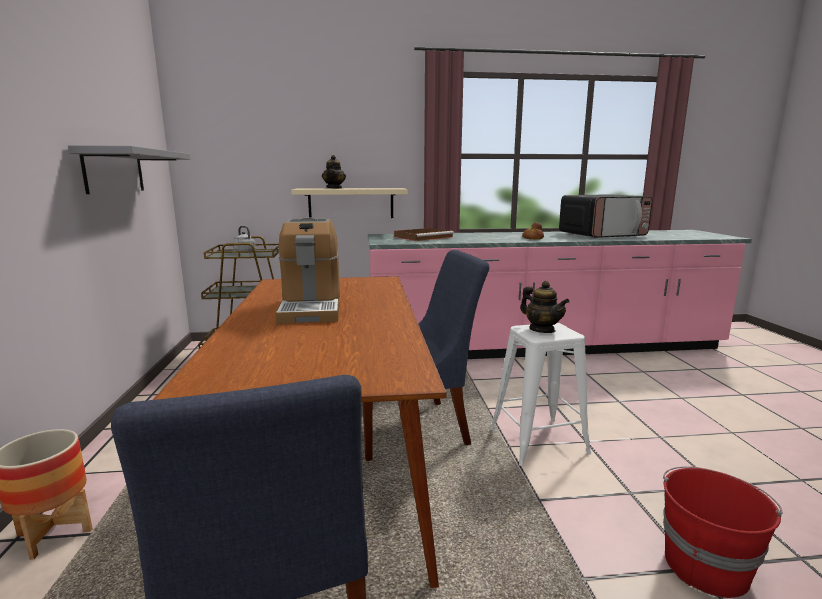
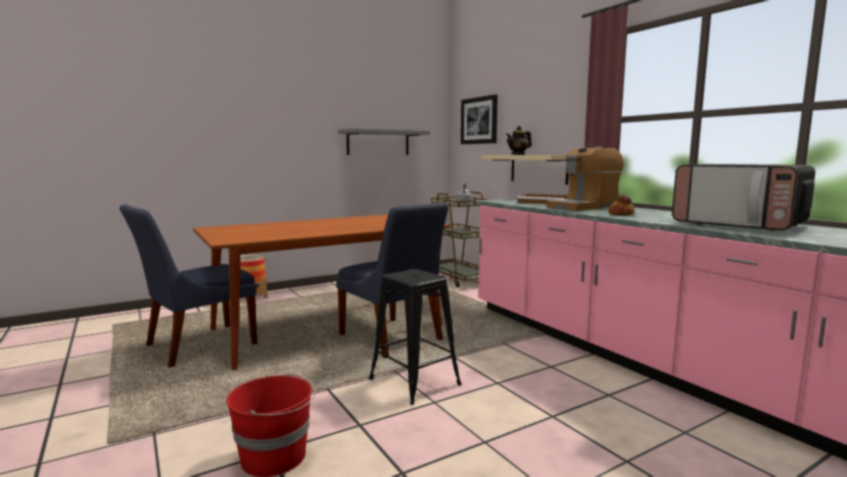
camera: 65 degrees right, 5 degrees down
(236, 143) = (479, 120): none -> picture
(311, 308) = (337, 223): coffee machine -> coffee machine (584, 207)
(538, 441) = (414, 381): white stool -> black stool
(542, 330) = (415, 274): teapot -> none

